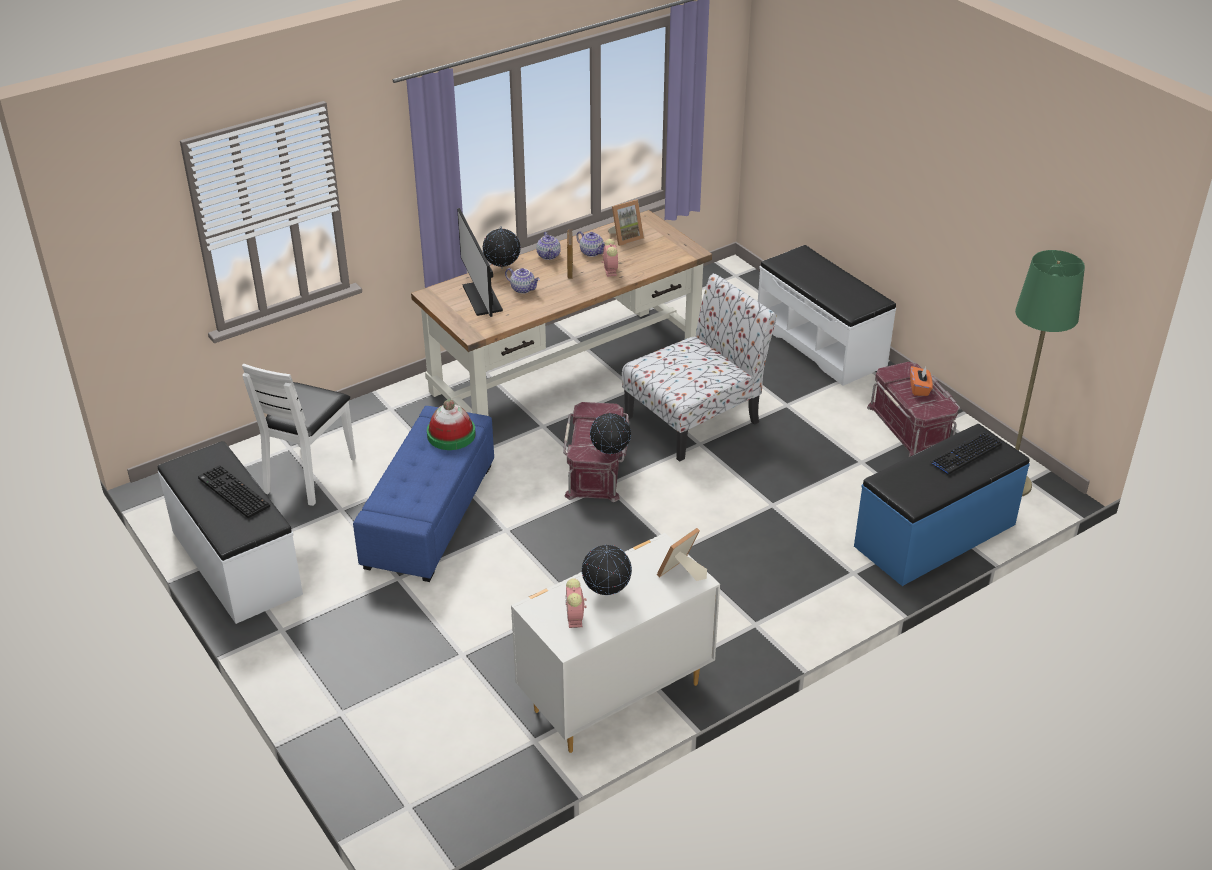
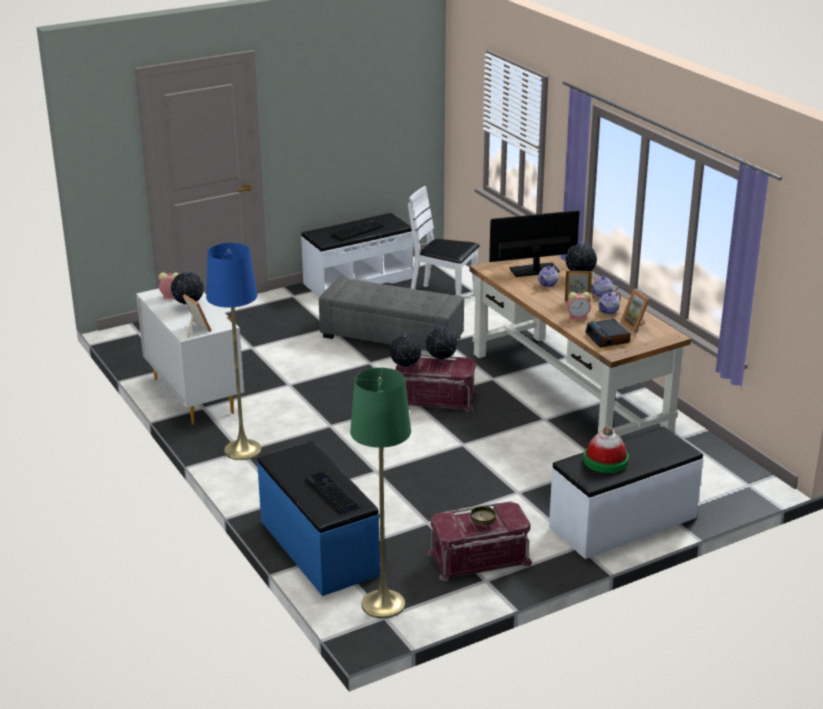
camera: 95 degrees right, 10 degrees down
(429, 515) = (392, 337): blue ottoman -> grey ottoman
(451, 435) = (424, 303): hat -> hat (605, 460)
(582, 429) = (441, 361): none -> globe
(658, 254) = (608, 338): none -> alarm clock
(695, 419) = (498, 444): chair -> none
(751, 623) = (242, 450): none -> blue floor lamp
(919, 388) = (483, 523): orange tissue box -> bowl

